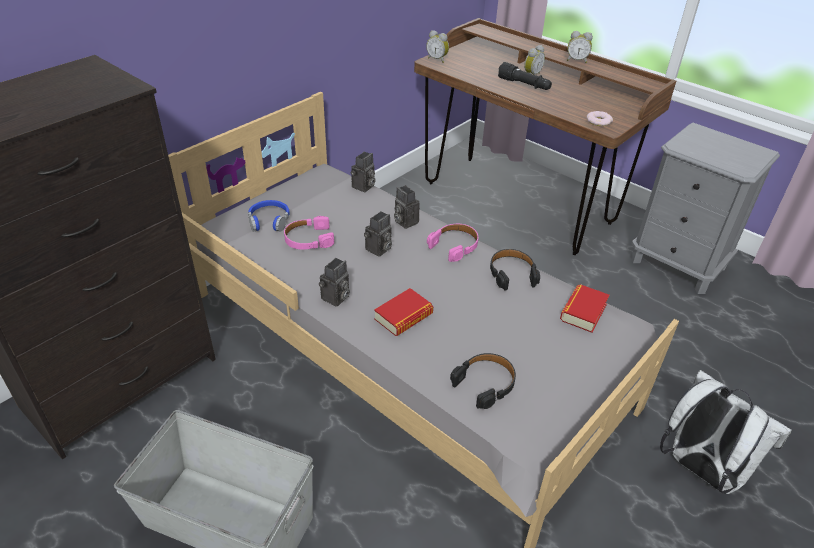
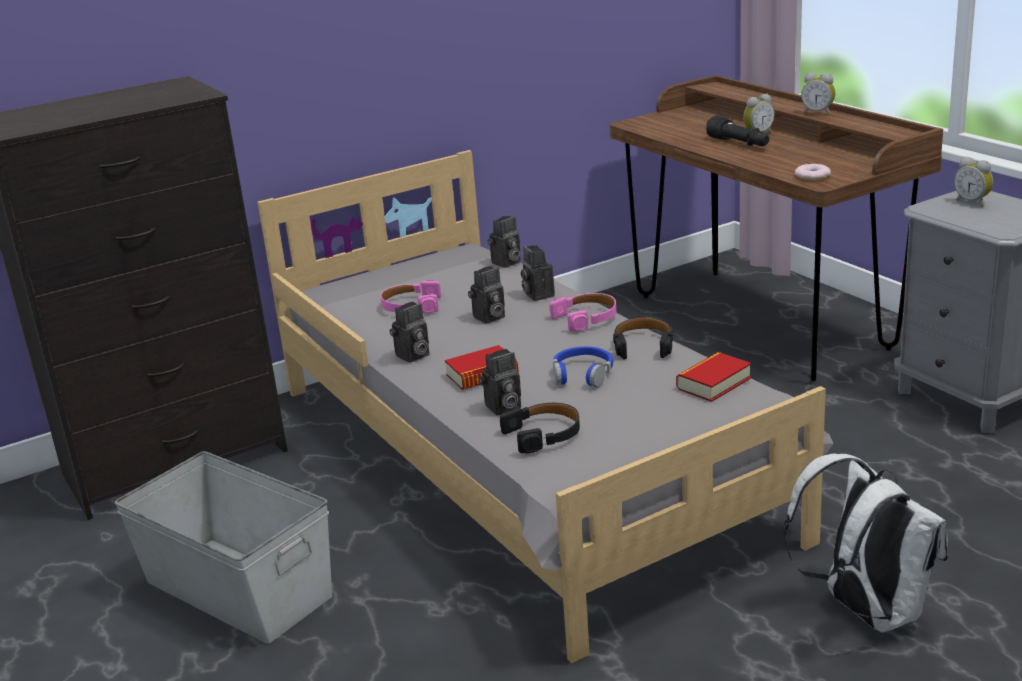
camera: 20 degrees right, 15 degrees down
(269, 221) = (375, 289): blue headphones -> blue headphones (582, 374)
(437, 59) = (641, 121): alarm clock -> alarm clock (972, 202)
(438, 355) = (502, 408): none -> camera

